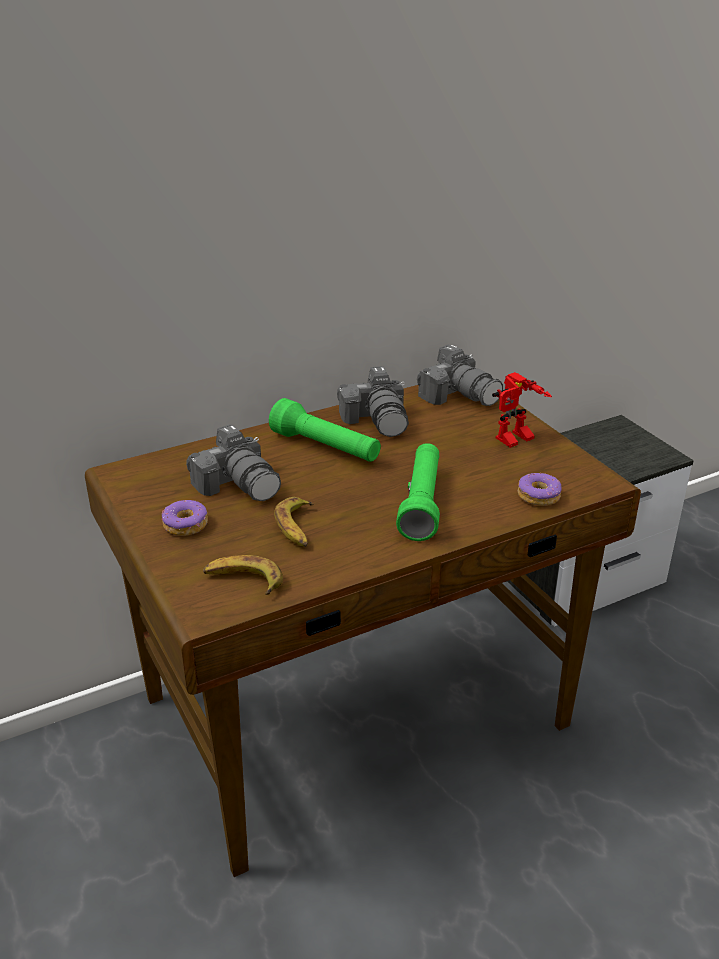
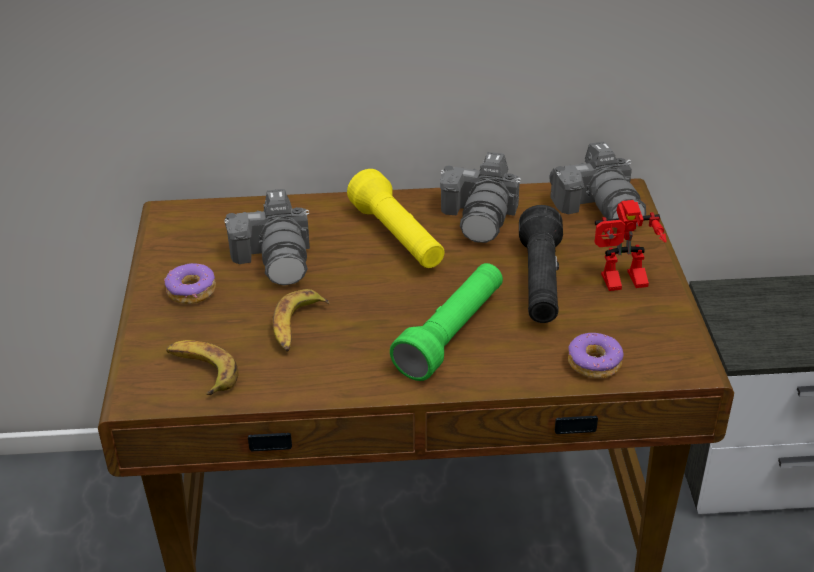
camera: 25 degrees right, 5 degrees up
(325, 448) = (398, 237): green flashlight -> yellow flashlight
(458, 453) = (540, 283): none -> black flashlight

